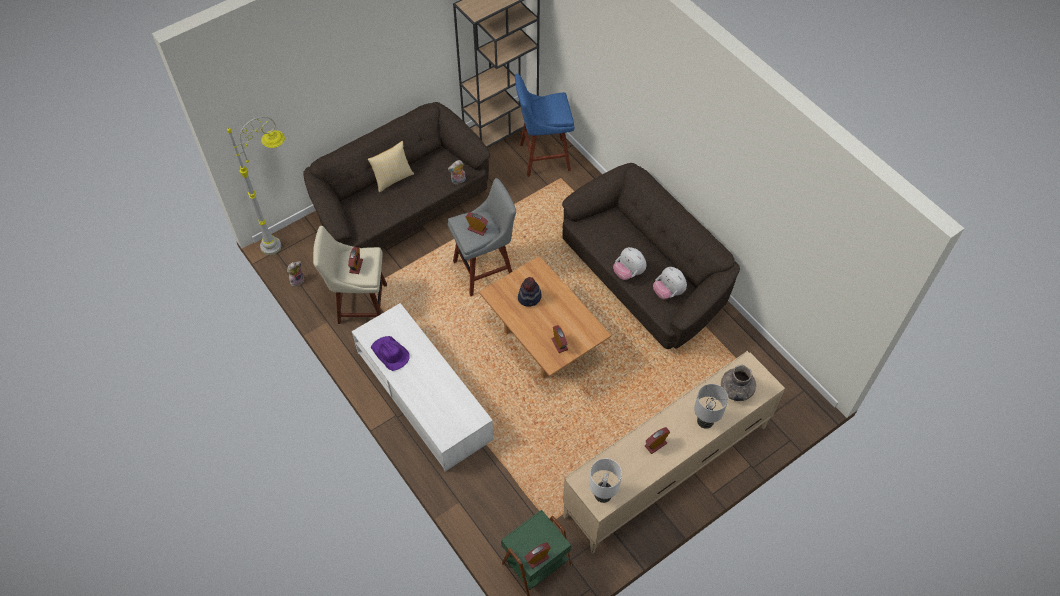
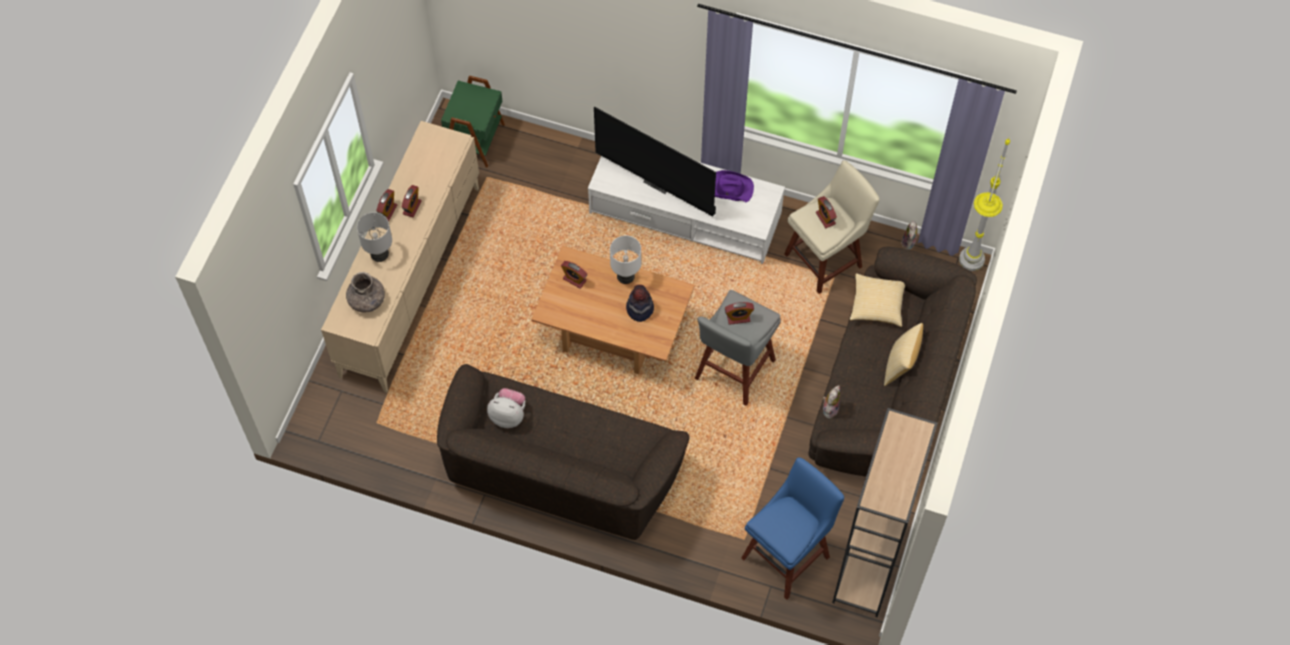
camera: 145 degrees right, 5 degrees up
(370, 220) = (877, 305): none -> pillow
(436, 391) = (659, 182): none -> television
(537, 558) = (461, 95): alarm clock -> alarm clock (387, 211)
(603, 494) = (431, 142): white table lamp -> white table lamp (625, 276)
(628, 272) = (564, 411): plush toy -> none

